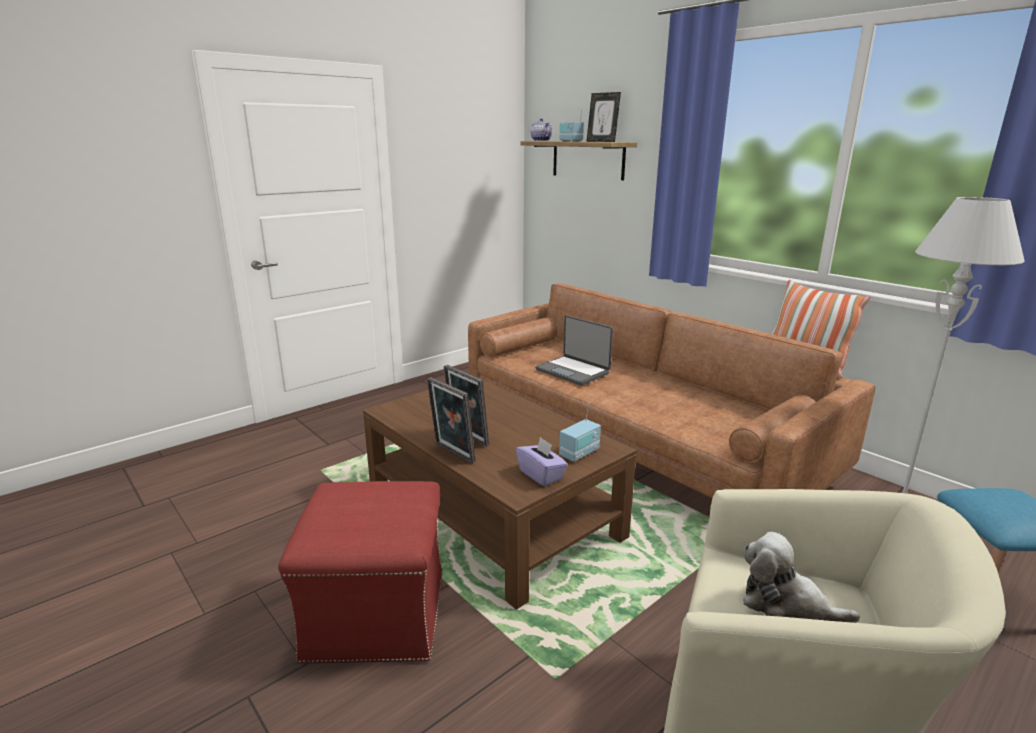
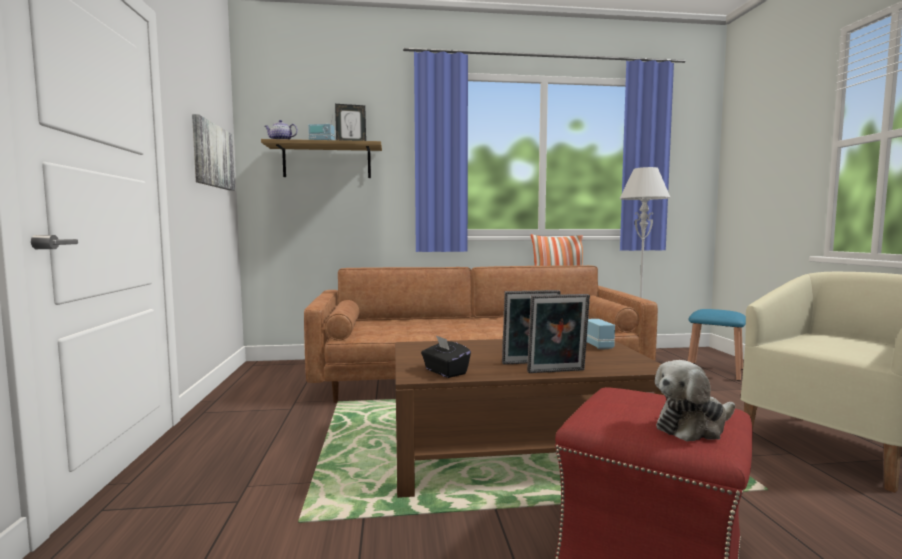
camera: 55 degrees left, 15 degrees down
(406, 415) = (445, 372): none -> black tissue box
(473, 164) = (212, 156): none -> picture
(541, 475) = (625, 358): purple tissue box -> none
(573, 371) = (430, 329): laptop -> none
(786, 605) = (833, 341): plush toy -> plush toy (693, 427)

